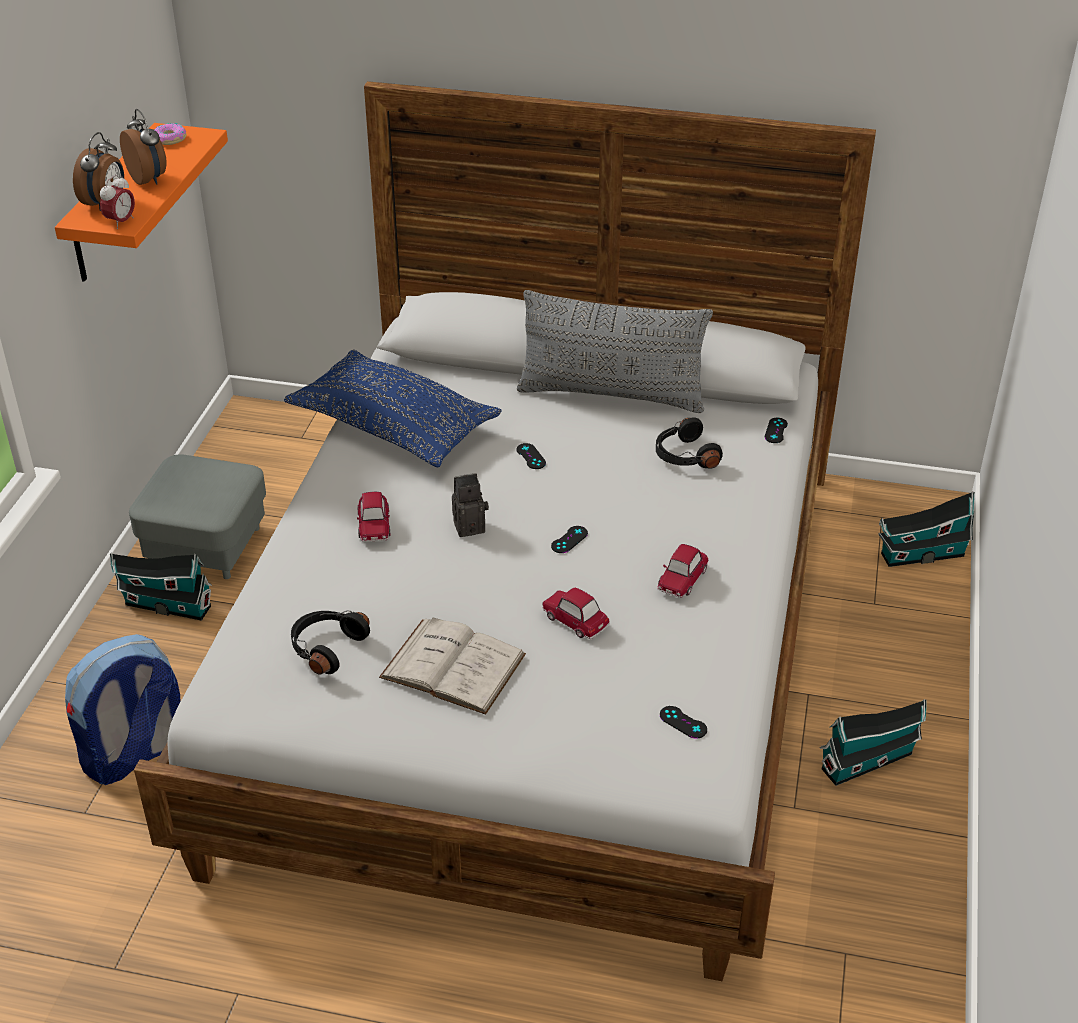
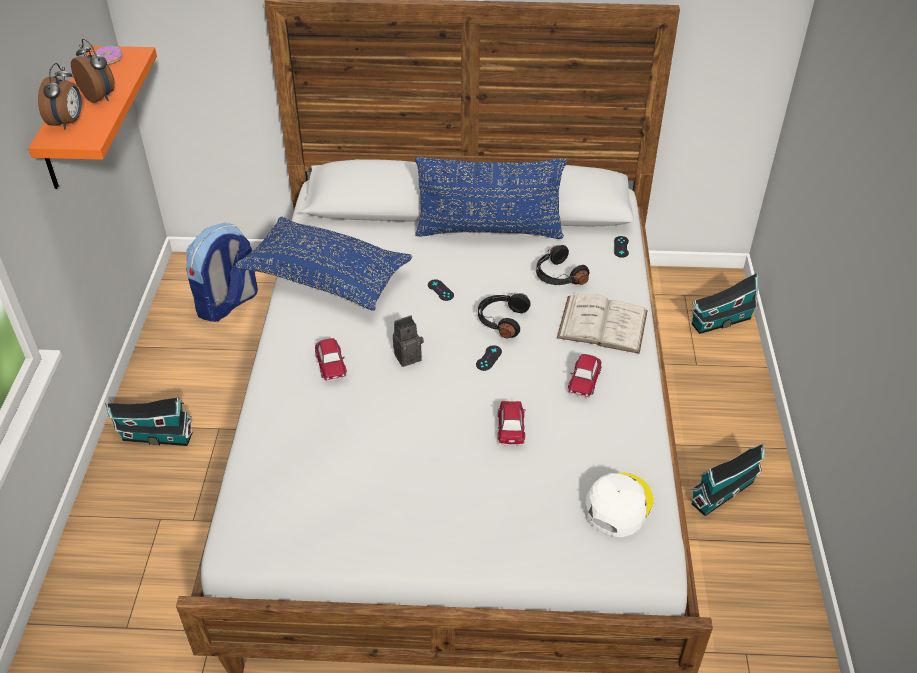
camera: 10 degrees left, 5 degrees up
(121, 222) = (85, 138): alarm clock -> none
(135, 755) = (157, 570): backpack -> backpack (228, 304)
(206, 546) = (178, 382): grey ottoman -> none
(326, 648) = (319, 480): black headphones -> black headphones (501, 320)
(453, 666) = (425, 481): white book -> white book (602, 324)
(575, 620) = (511, 427): toy car -> toy car turned 60 degrees clockwise
(611, 394) = (489, 230): grey pillow -> blue pillow
(683, 722) = (618, 505): black game controller -> white cap

